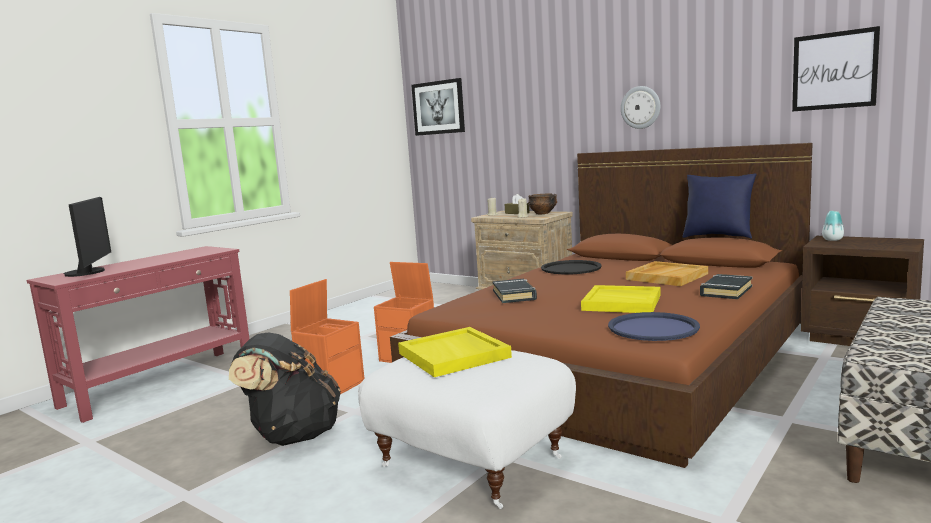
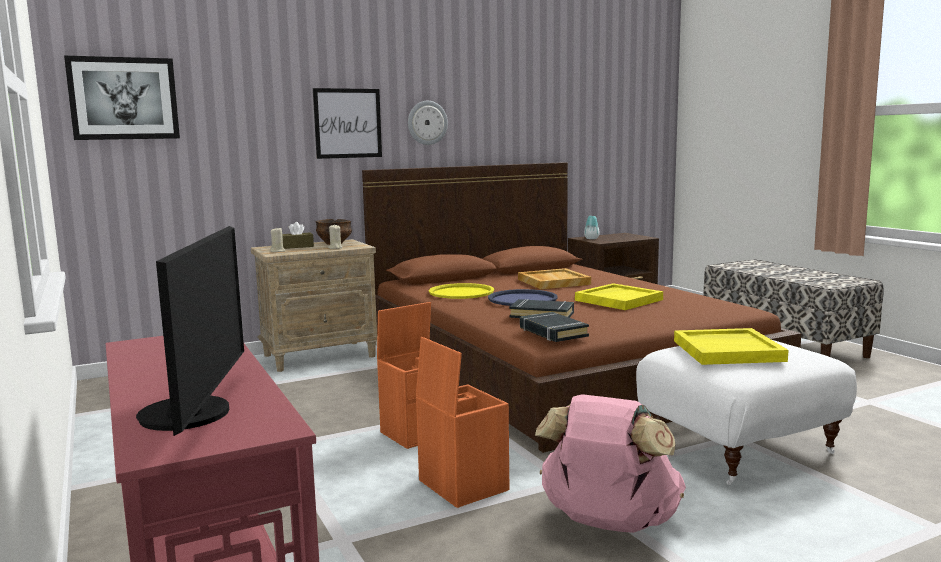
camera: 65 degrees left, 0 degrees up
(89, 272) = (195, 413): monitor -> monitor turned 75 degrees clockwise
(293, 436) = (608, 524): black backpack -> pink backpack
(571, 268) = (461, 292): black tray -> yellow tray
(653, 328) = (704, 305): blue tray -> blue tray (522, 299)
(718, 236) = (518, 246): blue pillow -> none
(726, 291) = (625, 281): black book -> black book (552, 332)
(834, 70) = (574, 105): picture -> picture (347, 123)

